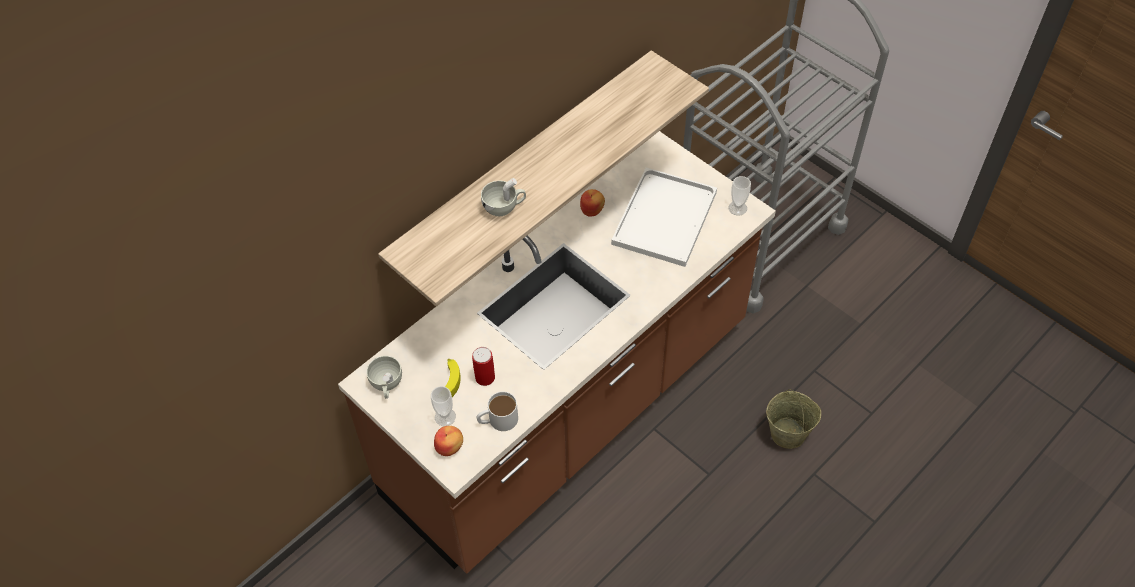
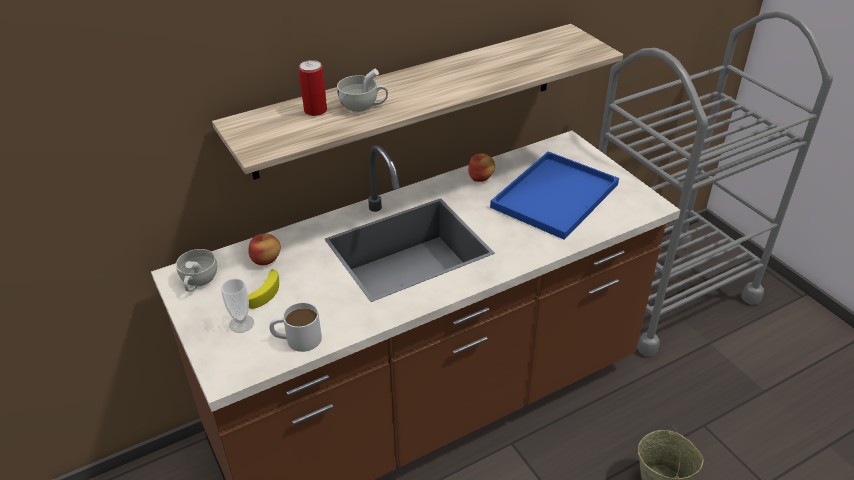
camera: 15 degrees right, 15 degrees down
(449, 447) = (230, 354): apple -> apple (266, 260)
(485, 377) = (303, 296): can -> can (315, 110)
(664, 216) = (555, 194): white tray -> blue tray
(737, 208) = (637, 201): cup -> none

